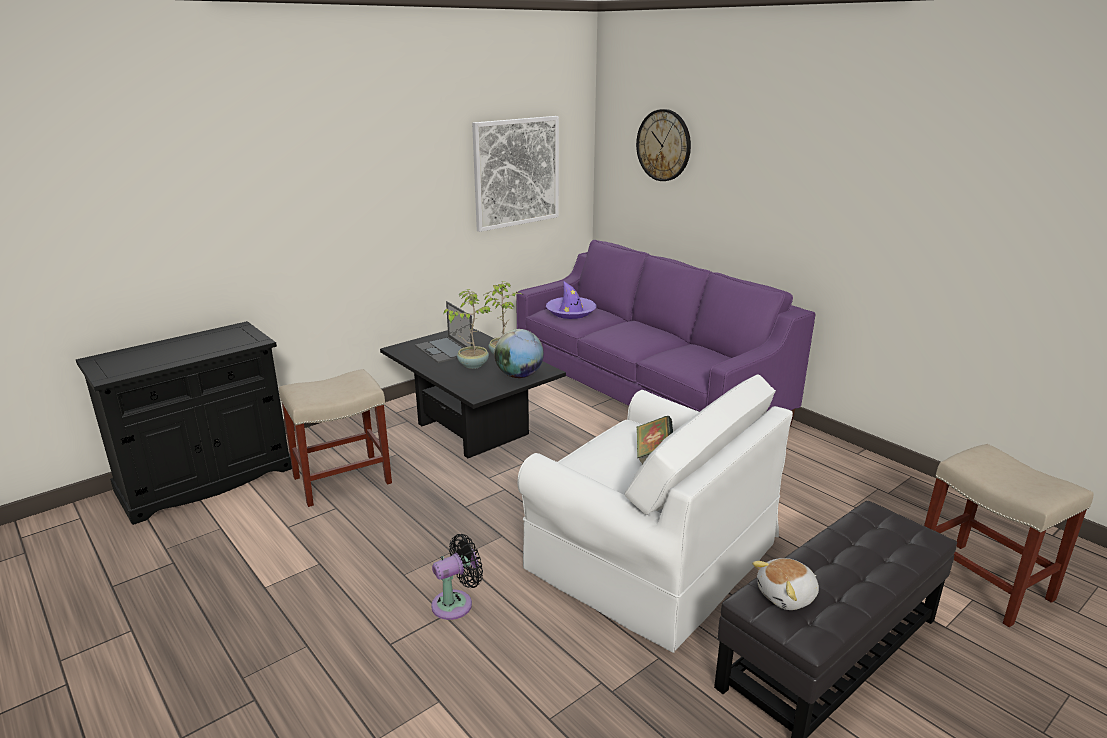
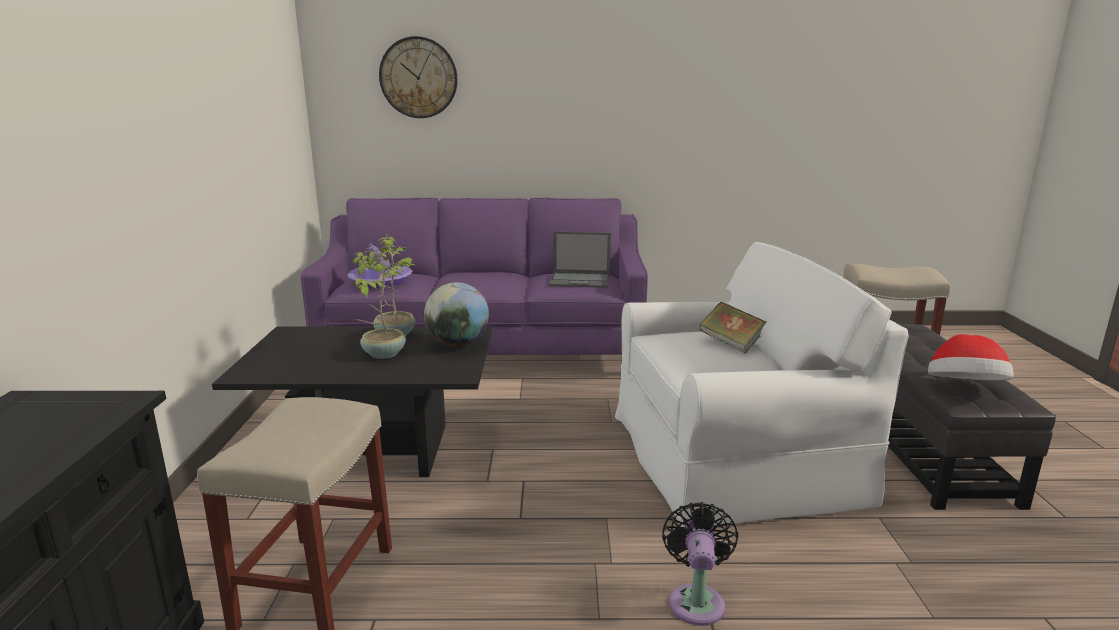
camera: 50 degrees left, 5 degrees down
(444, 350) = (313, 354): laptop -> laptop (581, 280)
(516, 172) = (260, 116): picture -> none
(787, 596) = (964, 390): plush toy -> hat

